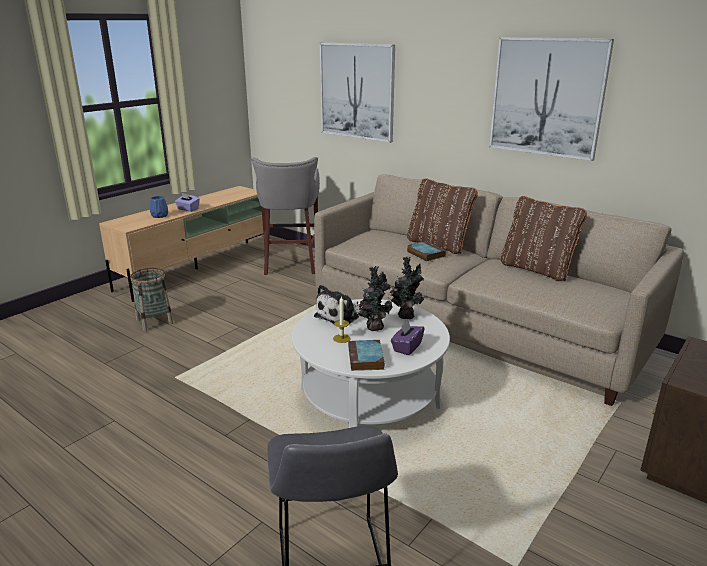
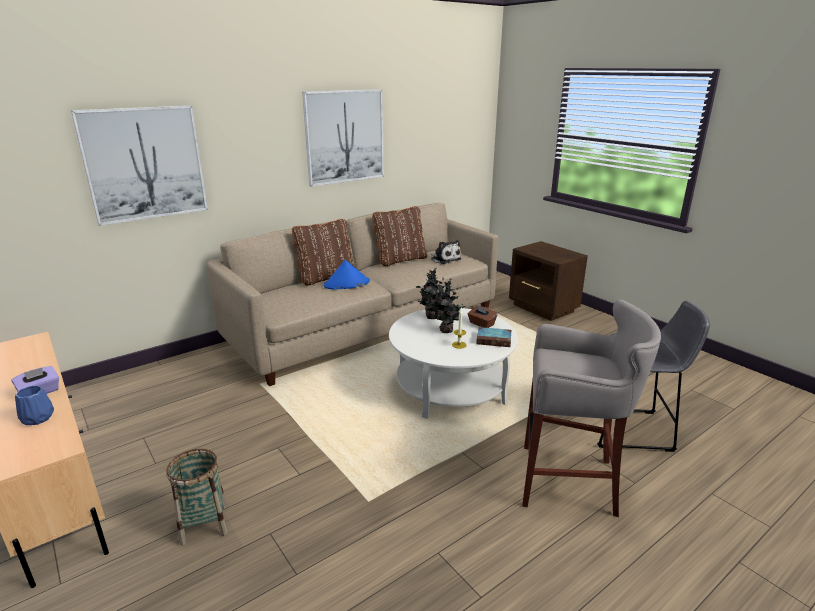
camera: 75 degrees left, 0 degrees up
(290, 264) = (140, 396): grey stool -> grey stool (570, 481)
(339, 316) = (419, 341): plush toy -> plush toy (445, 259)
(407, 347) = (481, 324): purple tissue box -> brown tissue box
(425, 253) = (346, 284): book -> blue hat

